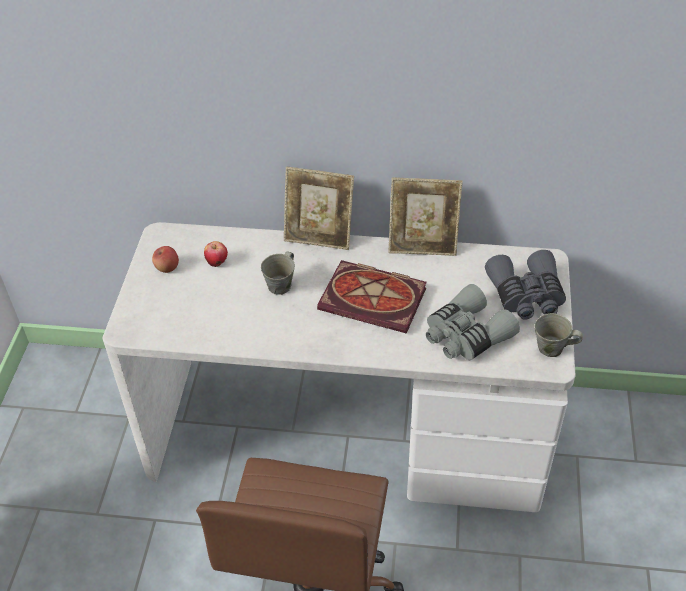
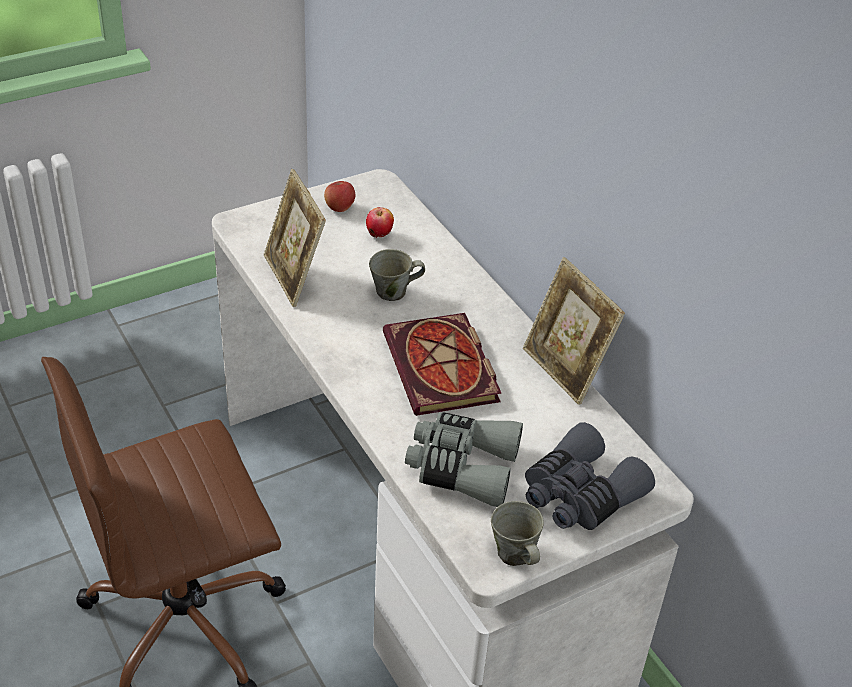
camera: 50 degrees right, 5 degrees down
(319, 237) = (491, 286): picture frame -> picture frame (294, 277)

